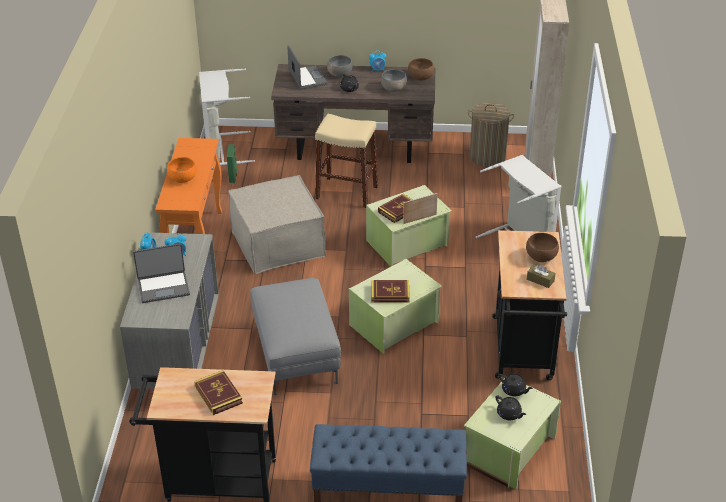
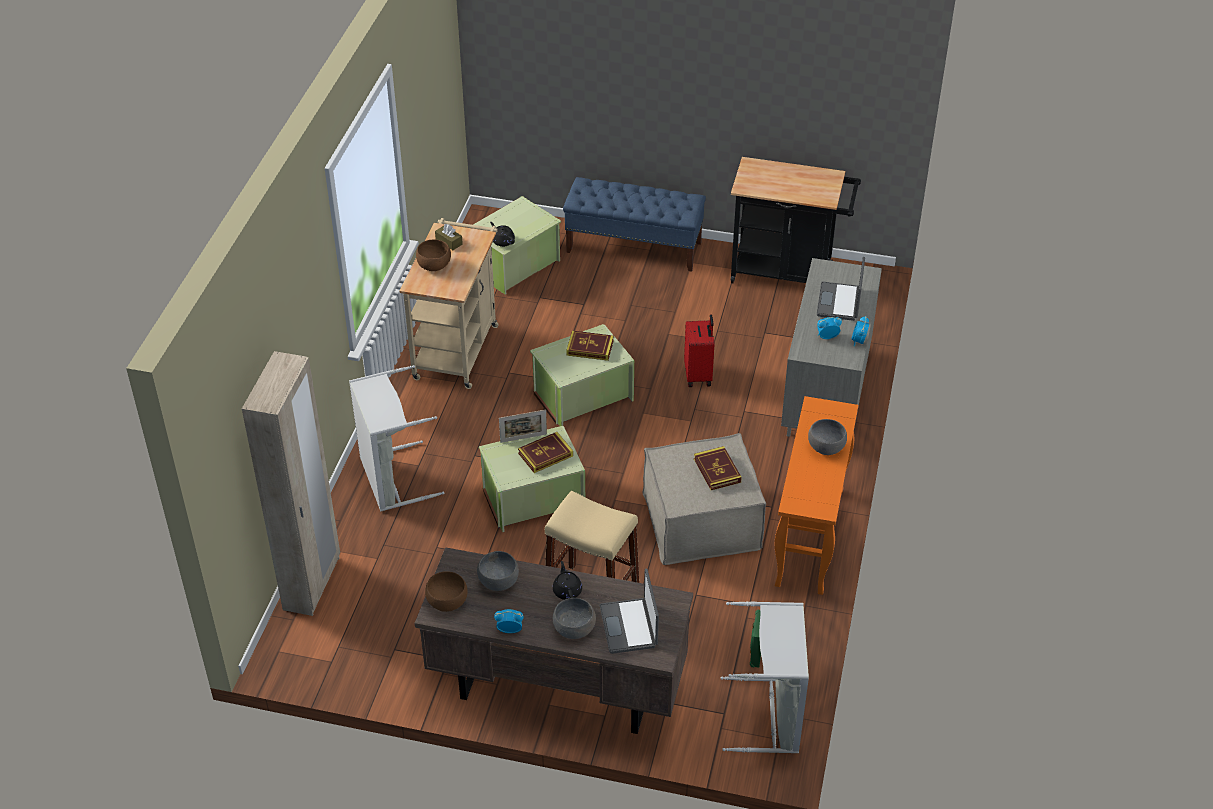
camera: 170 degrees left, 5 degrees up
(163, 287) = (840, 302): laptop -> laptop turned 75 degrees counterclockwise
(182, 178) = (826, 447): orange bowl -> grey bowl
(218, 395) = (782, 180): book -> book (717, 470)
(295, 355) = (699, 375): grey ottoman -> red suitcase
(487, 157) = (361, 637): laundry basket -> none
(509, 414) = (516, 223): black teapot -> none
(523, 353) = (457, 347): black cart -> beige cart

